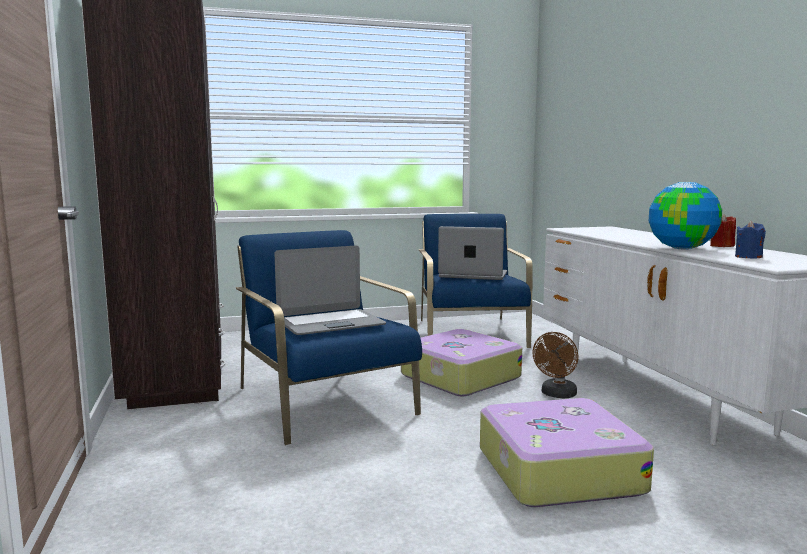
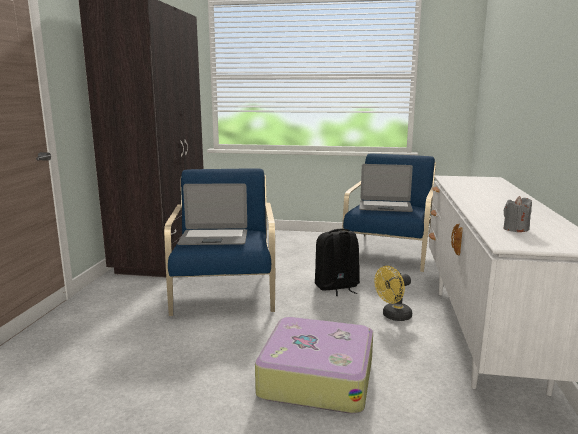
camera: 25 degrees right, 5 degrees up
(459, 376) = (336, 287): suitcase -> black backpack
(473, 275) = (385, 207): laptop -> laptop turned 150 degrees clockwise
(557, 395) = (393, 316): brown fan -> yellow fan
(681, 248) = (483, 211): globe -> none
(721, 246) = (532, 212): red candle -> none
(748, 257) = (515, 229): blue candle -> grey candle

